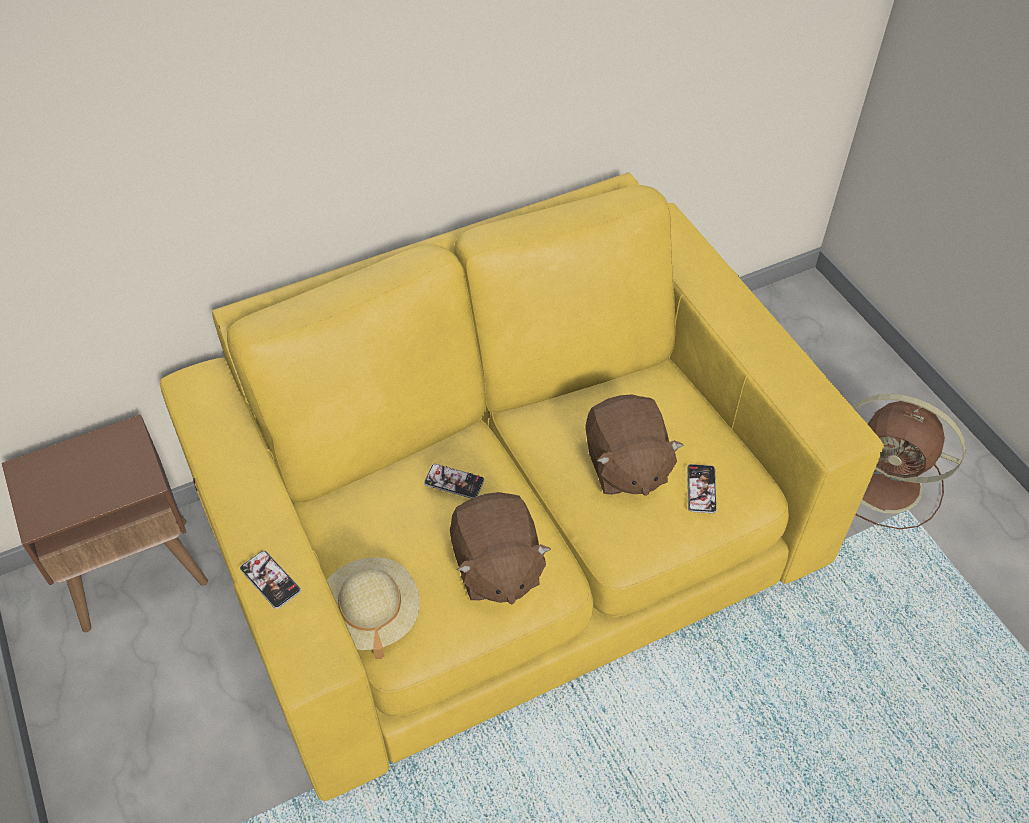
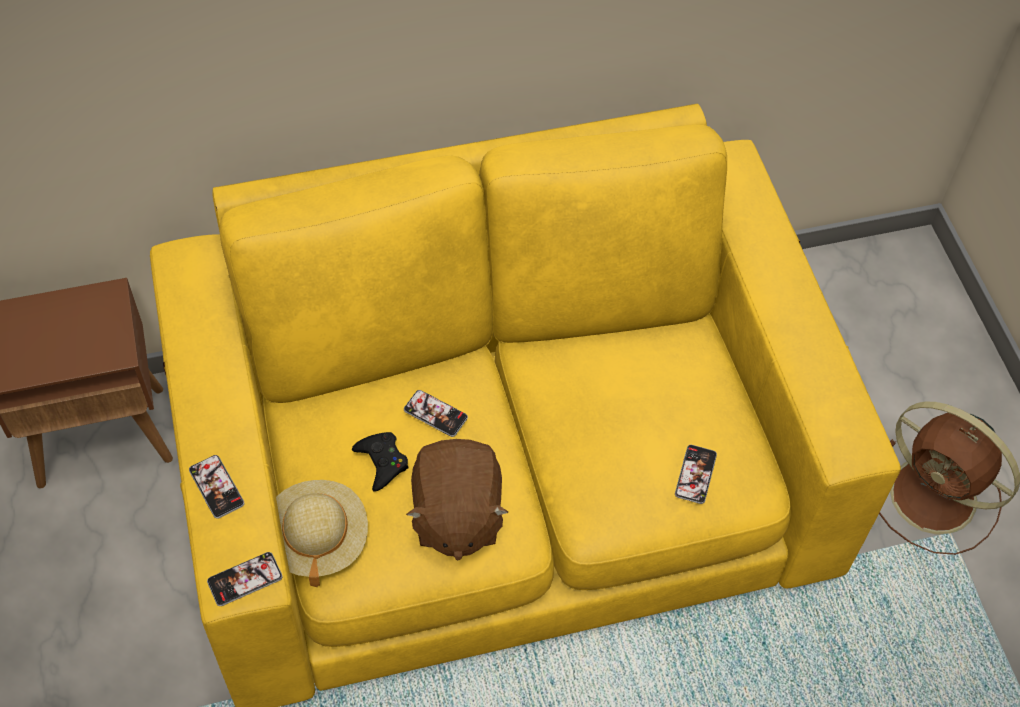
camera: 10 degrees right, 5 degrees up
(317, 660) = (245, 579): none -> phone
(416, 533) = (382, 462): none -> black game controller
(625, 466) = (622, 432): brown plush toy -> none

